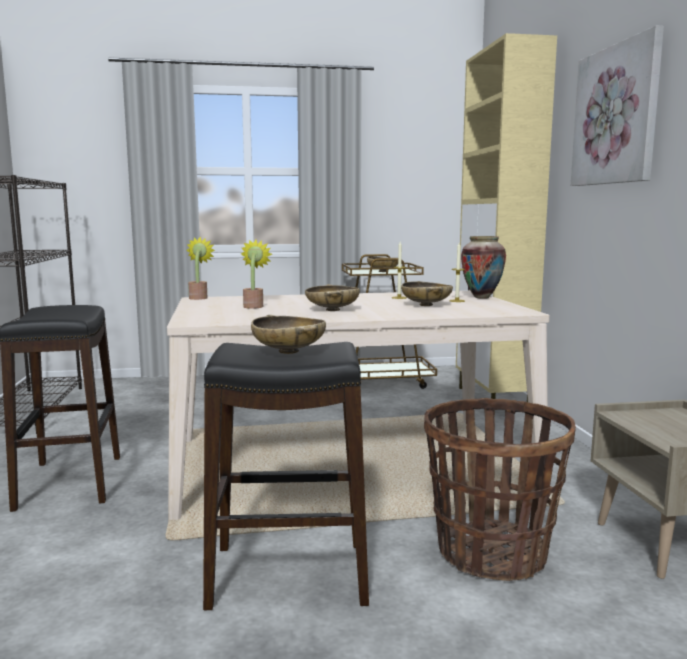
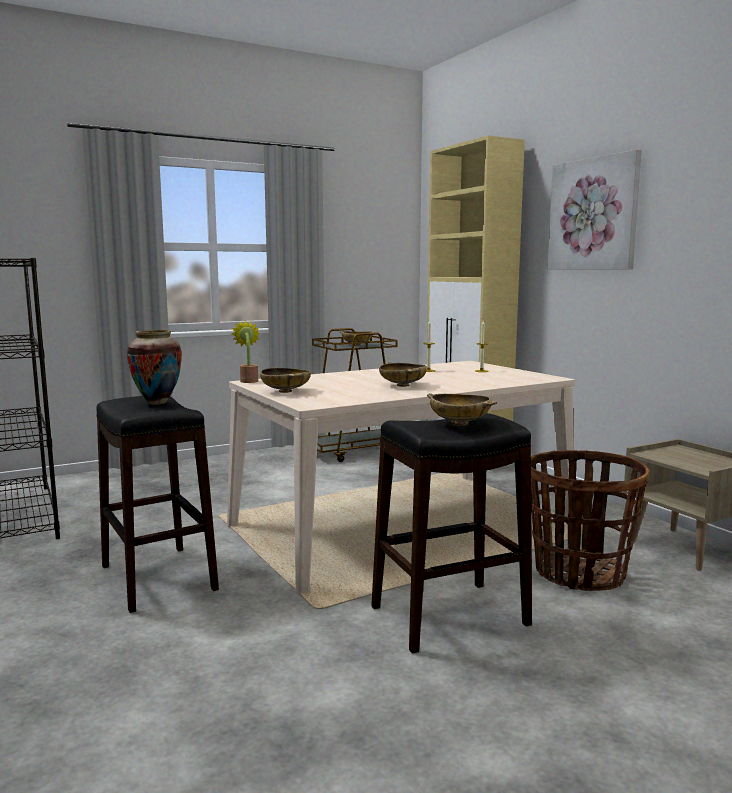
camera: 20 degrees left, 0 degrees up
(254, 306) = (325, 386): potted plant -> none
(426, 305) = (467, 376): beige bowl -> beige bowl (286, 391)
(481, 297) = (493, 367): vase -> vase (157, 403)

